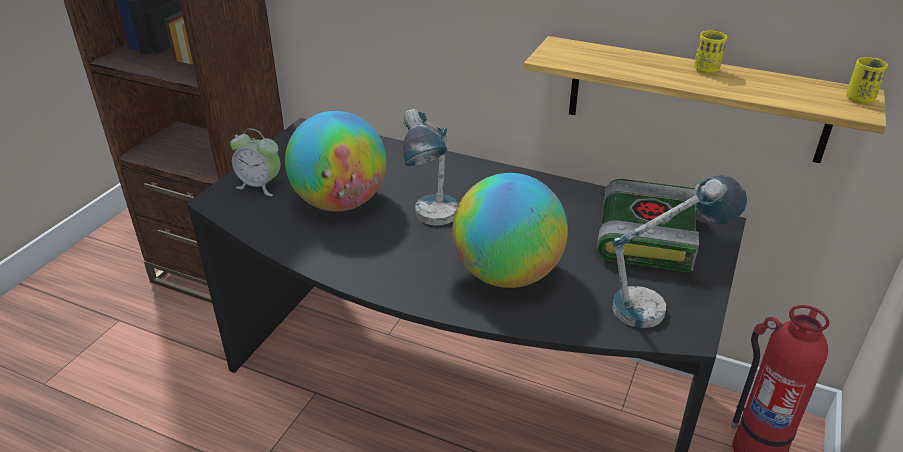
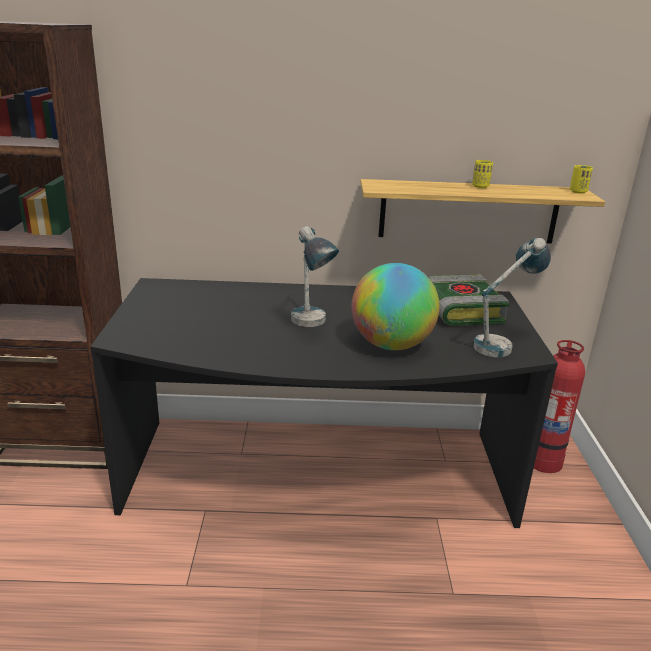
camera: 25 degrees left, 10 degrees down
(260, 186) = (147, 324): alarm clock -> none
(340, 203) = (227, 325): globe -> none

